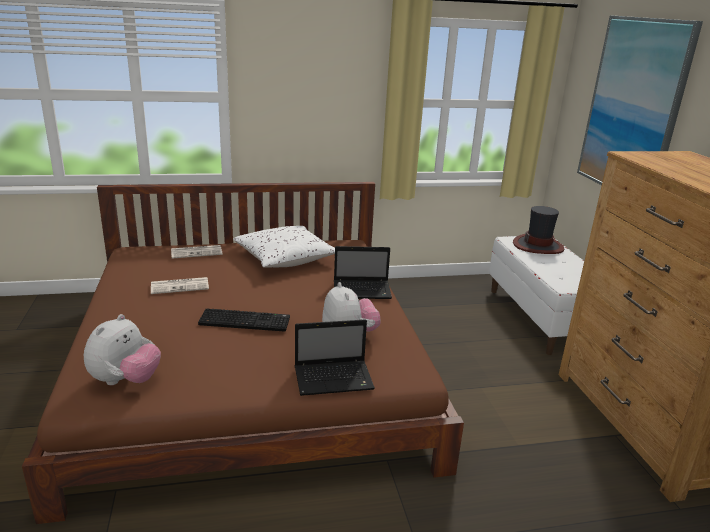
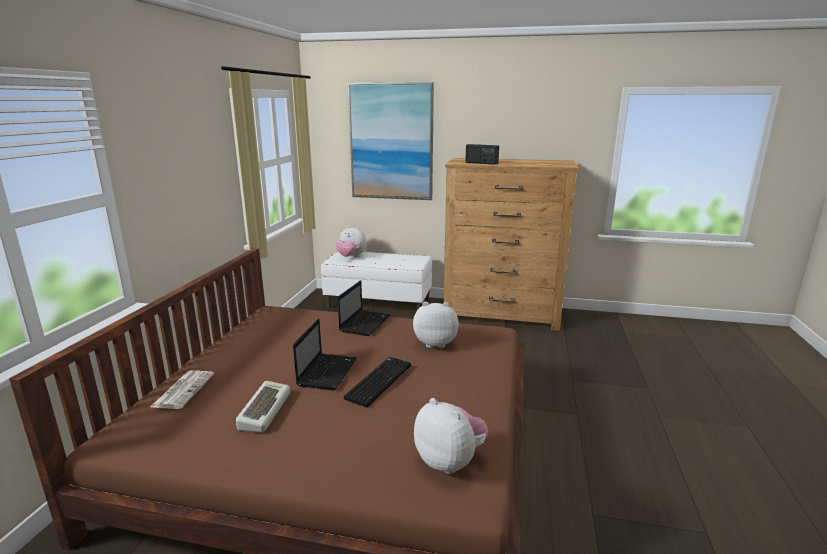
camera: 65 degrees left, 5 degrees down
(180, 286) = (263, 410): newspaper -> keyboard
(285, 258) = (263, 343): white pillow -> none
(335, 379) = (490, 359): laptop -> laptop (327, 371)
(538, 246) = (351, 257): hat -> plush toy
(660, 165) = (481, 163): none -> radio

